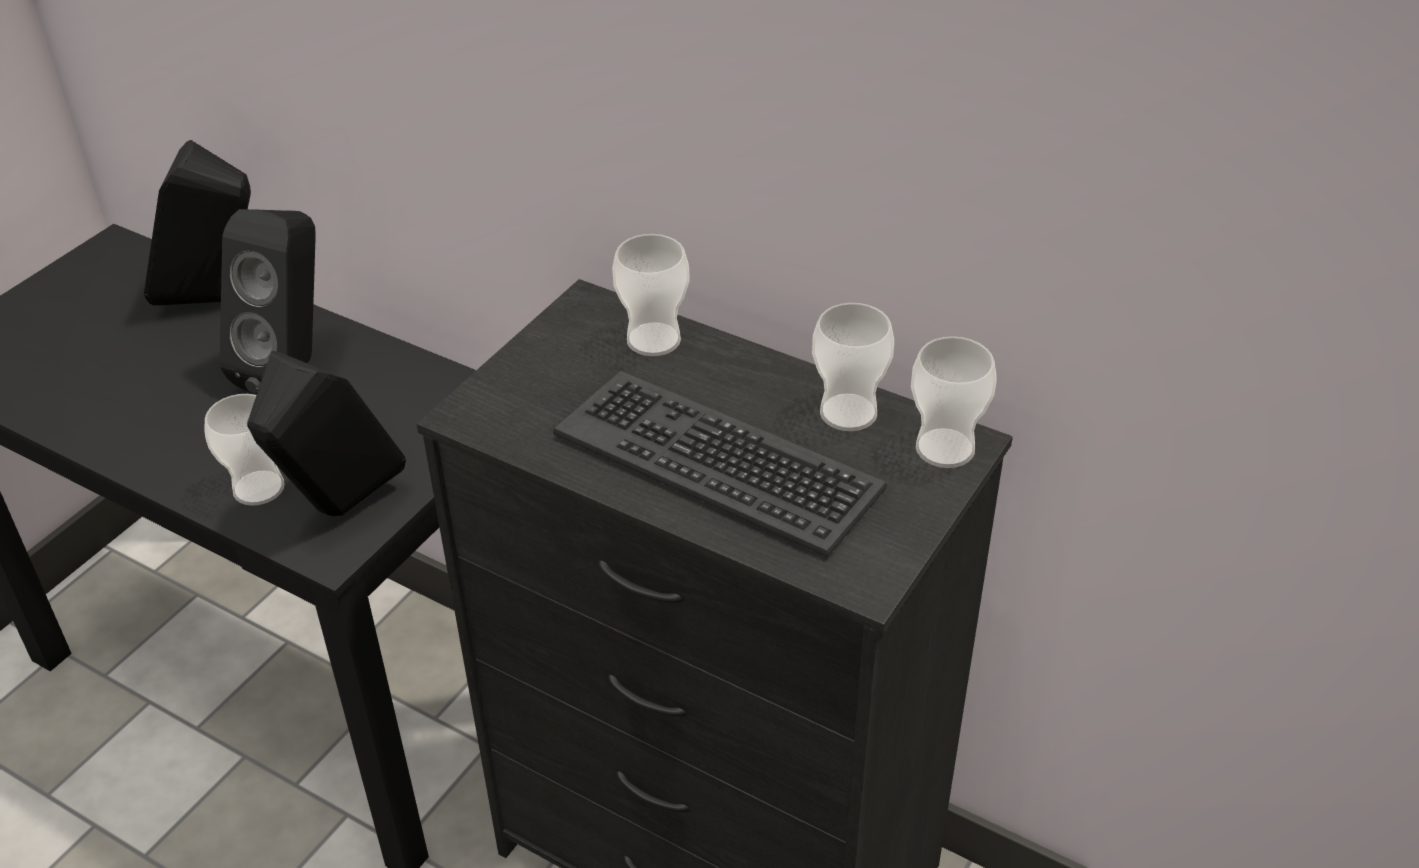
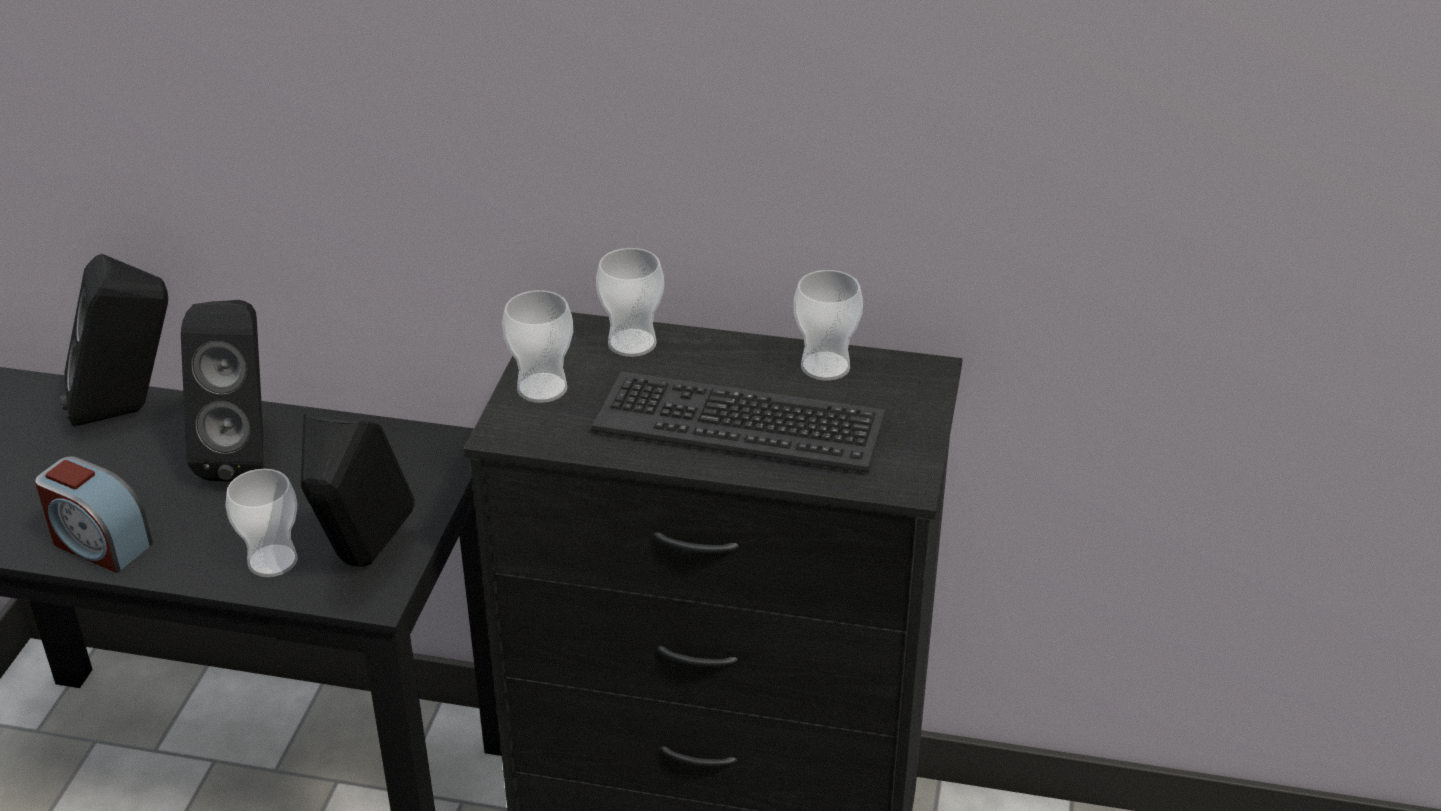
camera: 20 degrees left, 5 degrees down
(117, 431) = (99, 543): none -> alarm clock
(945, 448) = (915, 377): cup -> cup (542, 388)

